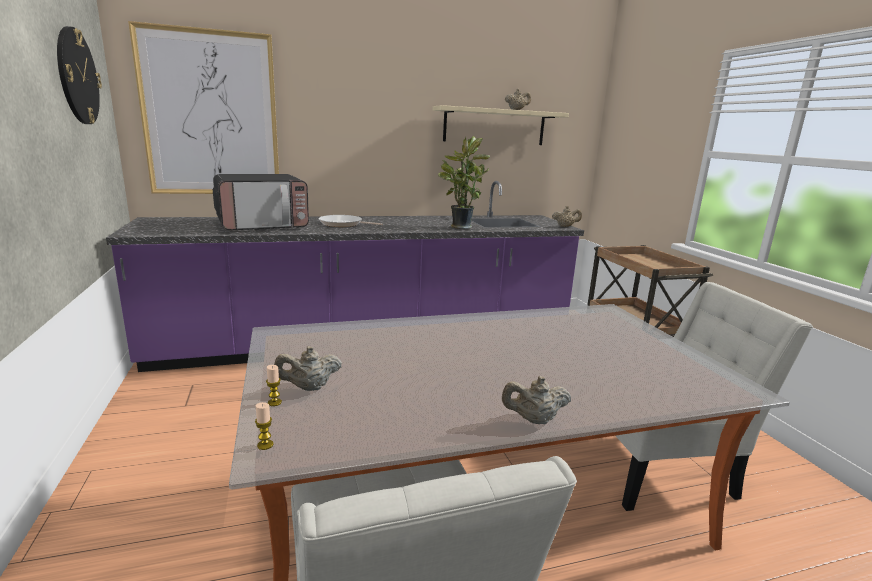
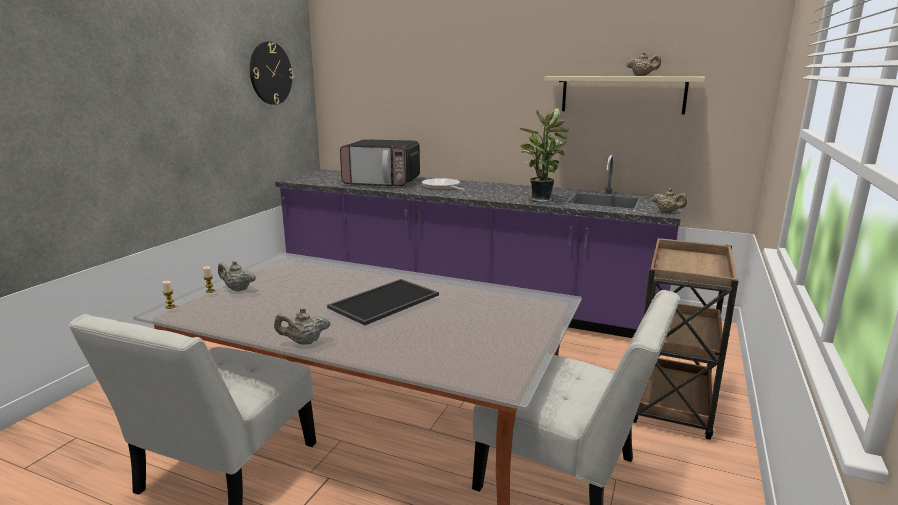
camera: 40 degrees right, 0 degrees up
(211, 115) = (370, 92): picture -> none
(501, 351) = (384, 302): none -> tray
(534, 420) = (304, 342): beige teapot -> beige teapot turned 45 degrees counterclockwise

